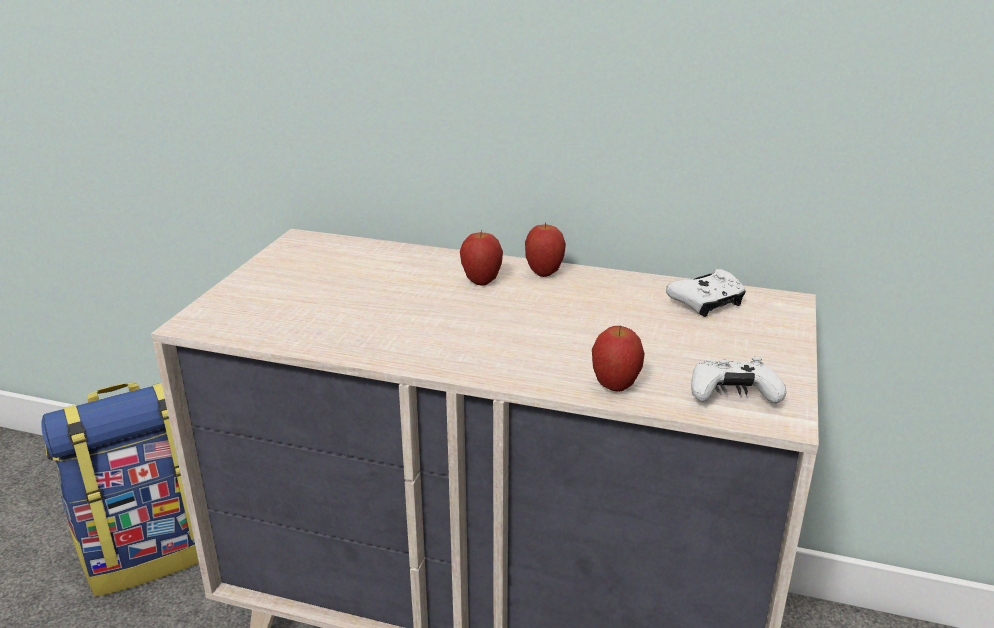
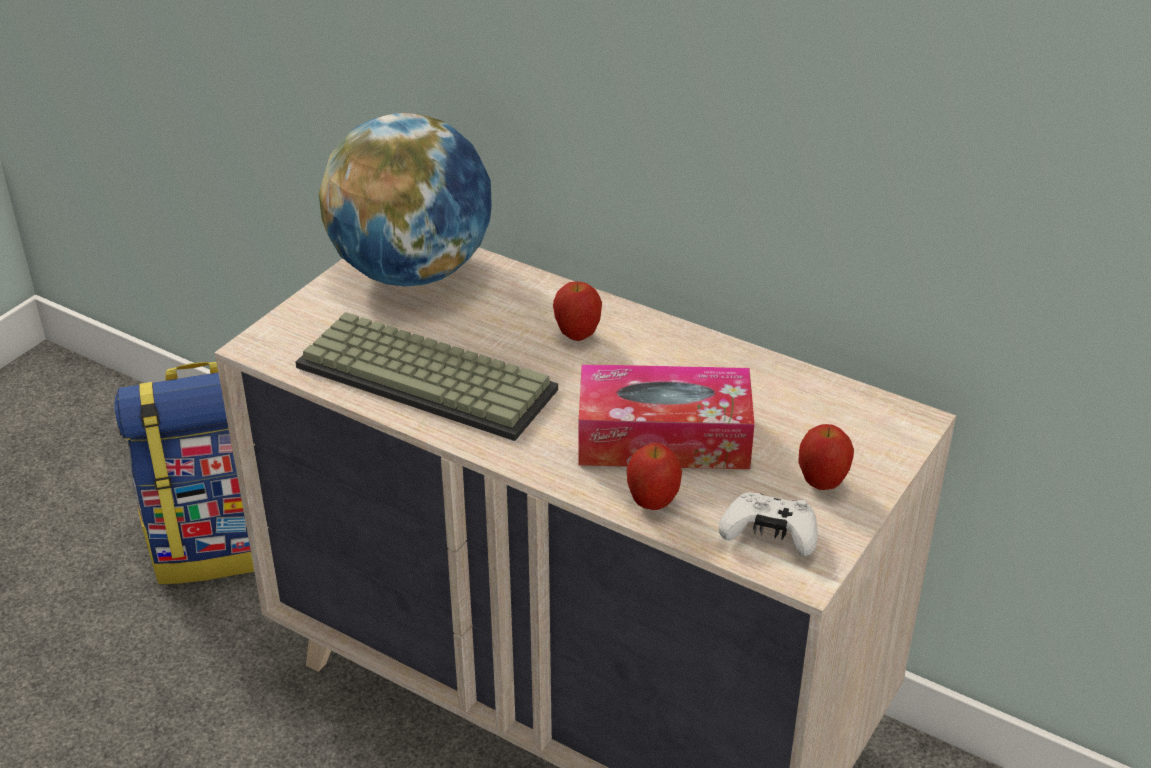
camera: 15 degrees right, 10 degrees up
(319, 258) = (413, 272): none -> globe
(366, 324) = (430, 377): none -> keyboard
(544, 273) = (654, 333): apple -> apple (822, 483)
(595, 339) = (663, 438): none -> tissue box
(707, 303) = (817, 408): white game controller -> none

